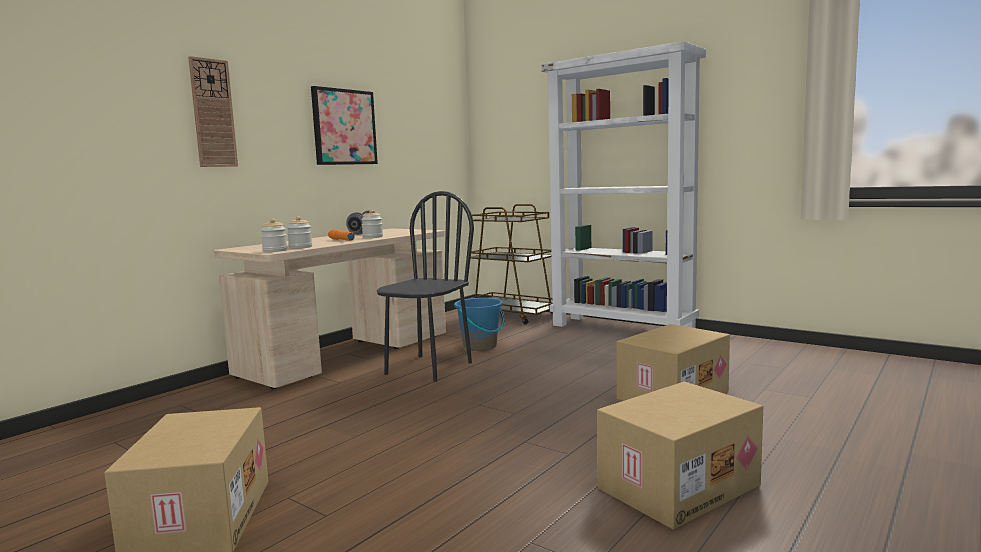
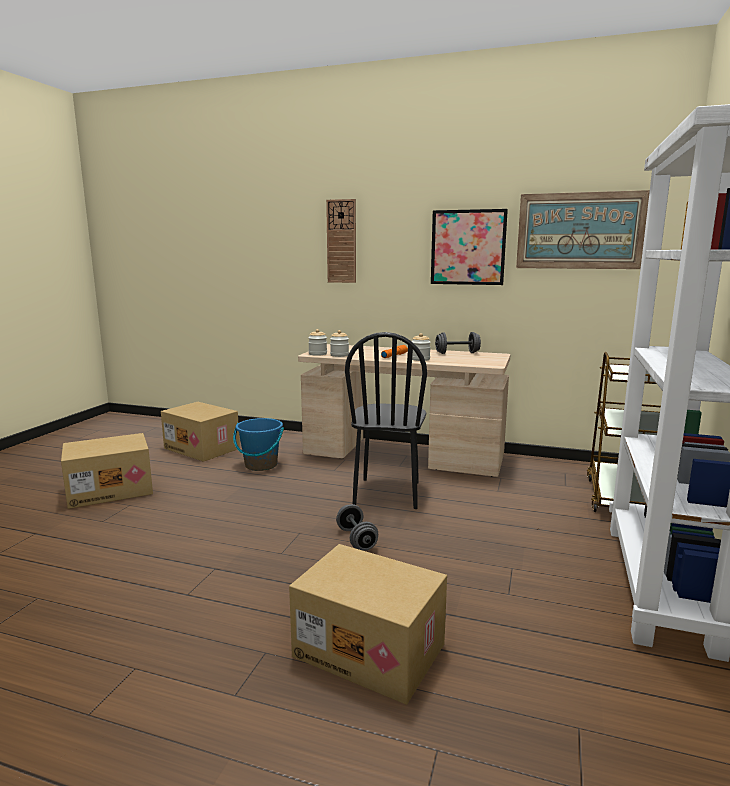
camera: 70 degrees right, 5 degrees up
(417, 117) = (579, 231): none -> picture
(428, 368) = (387, 493): black chair -> black chair turned 90 degrees clockwise
(480, 346) = (476, 503): blue bucket -> blue bucket (261, 465)
(510, 386) = (356, 539): none -> grey dumbbell
(677, 485) = (108, 665): cardboard box -> cardboard box (203, 448)

